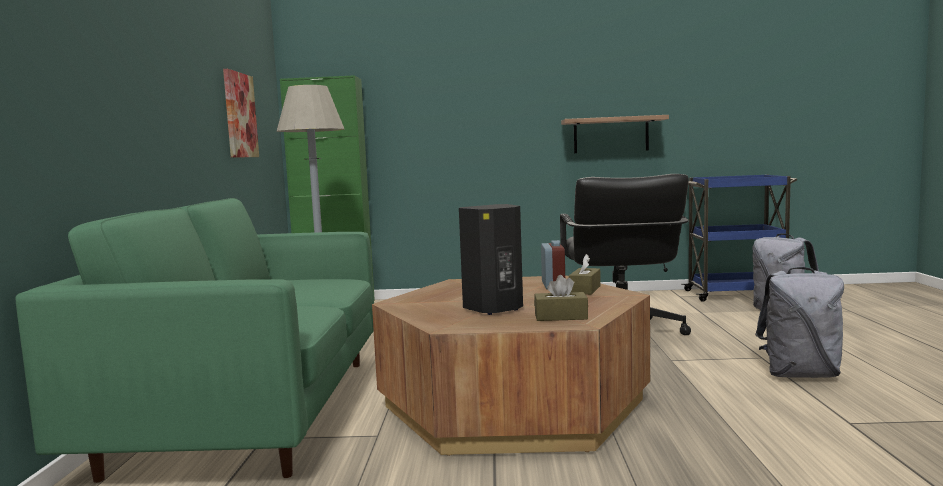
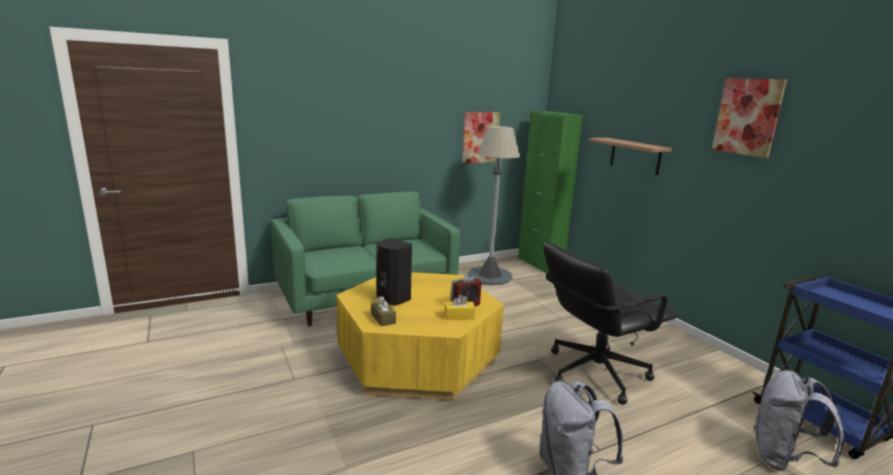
camera: 60 degrees right, 10 degrees up
(513, 404) = (418, 358): brown coffee table -> yellow coffee table
(584, 54) = (748, 117): none -> picture
(585, 290) = (459, 316): brown tissue box -> yellow tissue box
(611, 135) = (754, 204): shelf -> shelf (635, 156)

